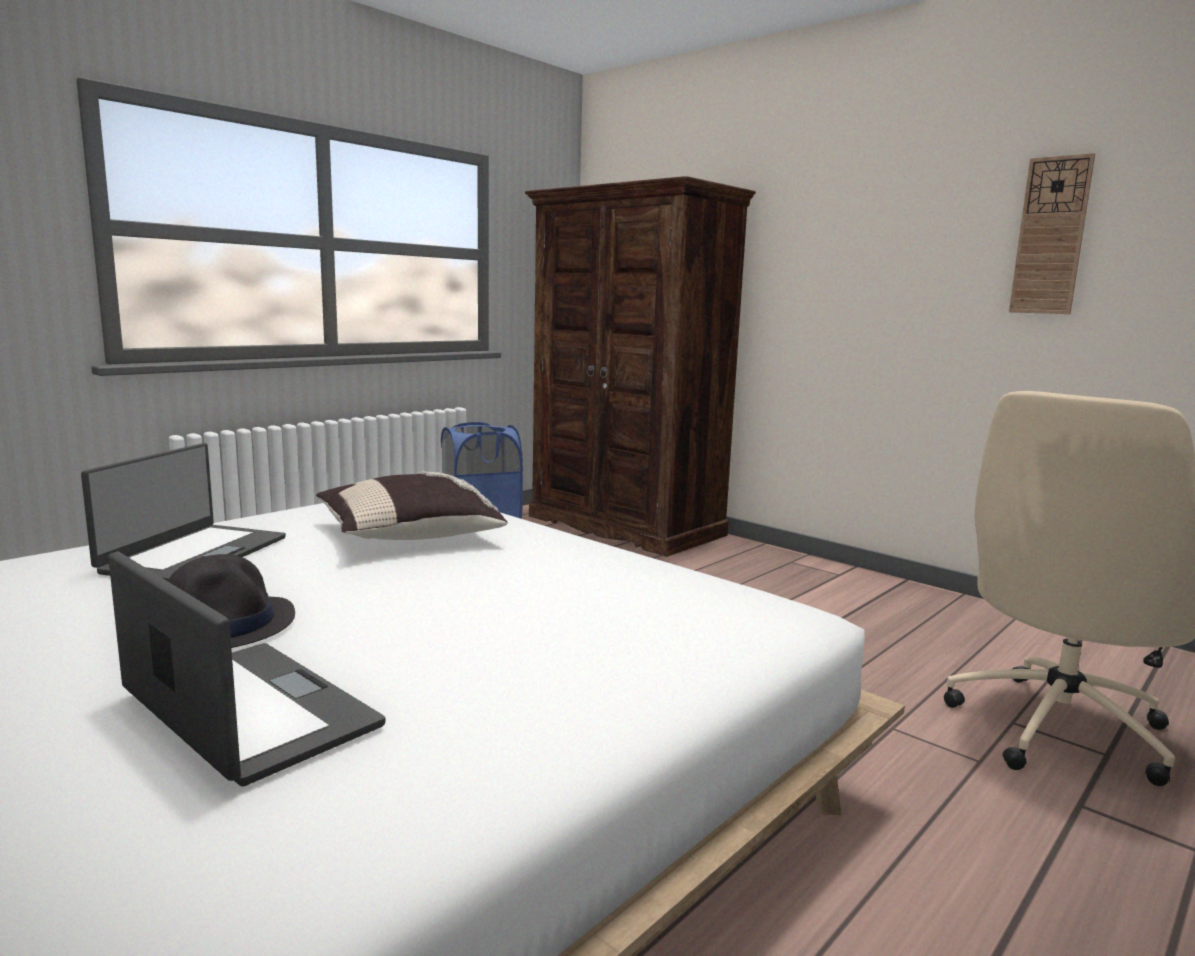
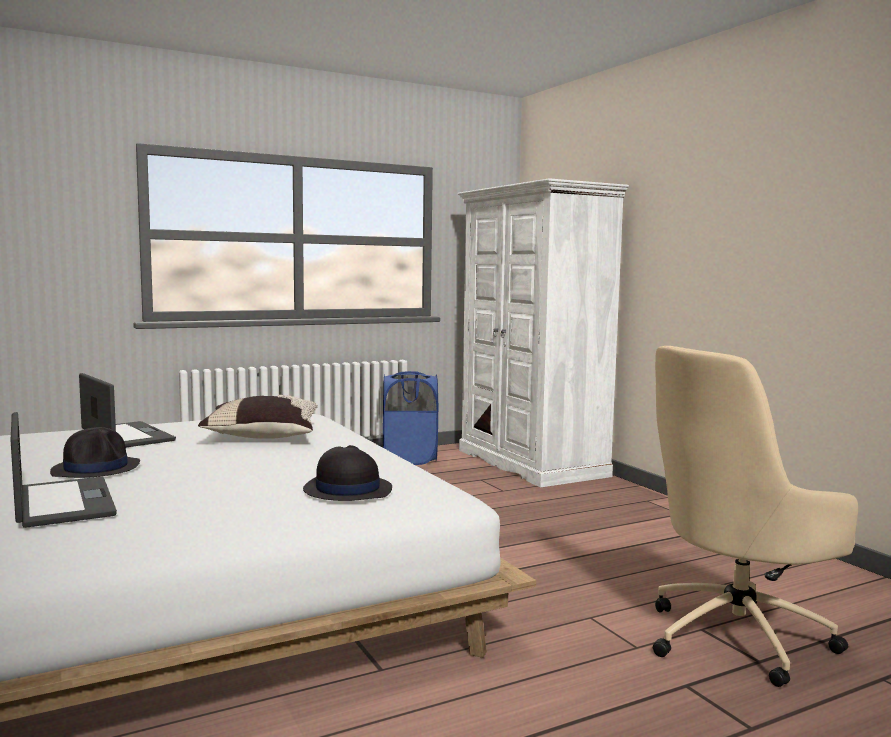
camera: 20 degrees right, 5 degrees down
(194, 554) = (126, 436): laptop -> laptop turned 75 degrees counterclockwise
(624, 525) = (530, 463): brown wardrobe -> white wardrobe
(663, 617) = (347, 490): none -> black hat
(1050, 236) = (836, 216): wall clock -> none

